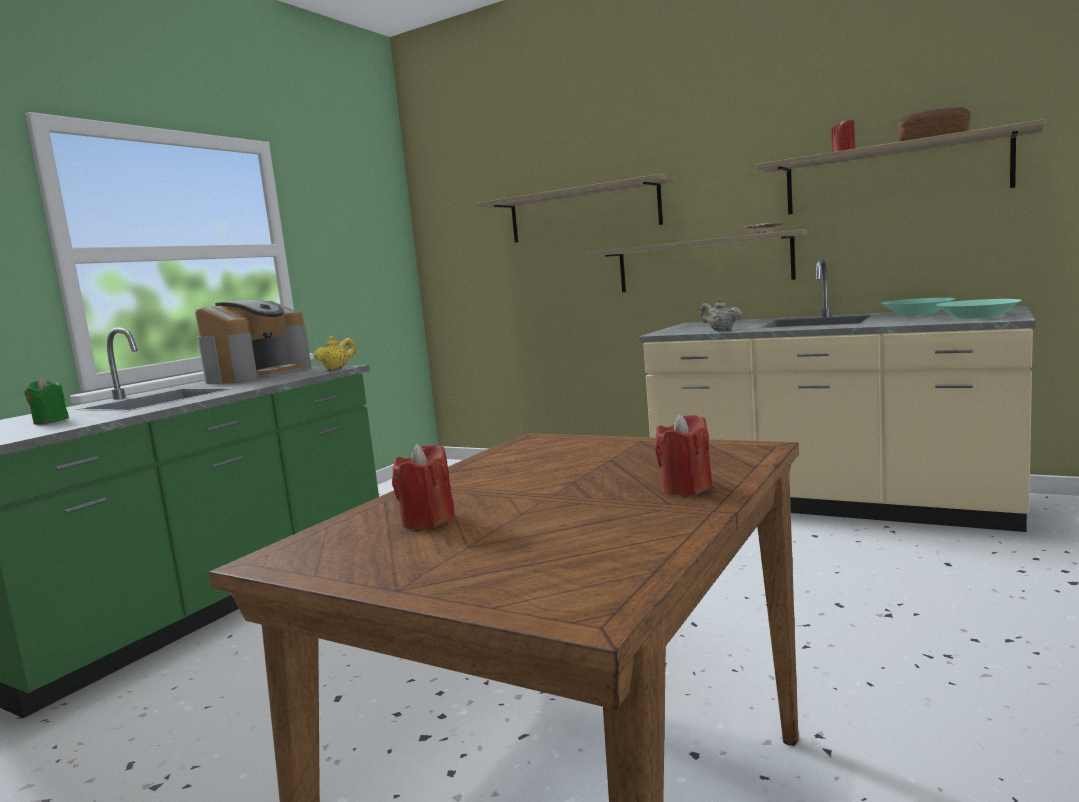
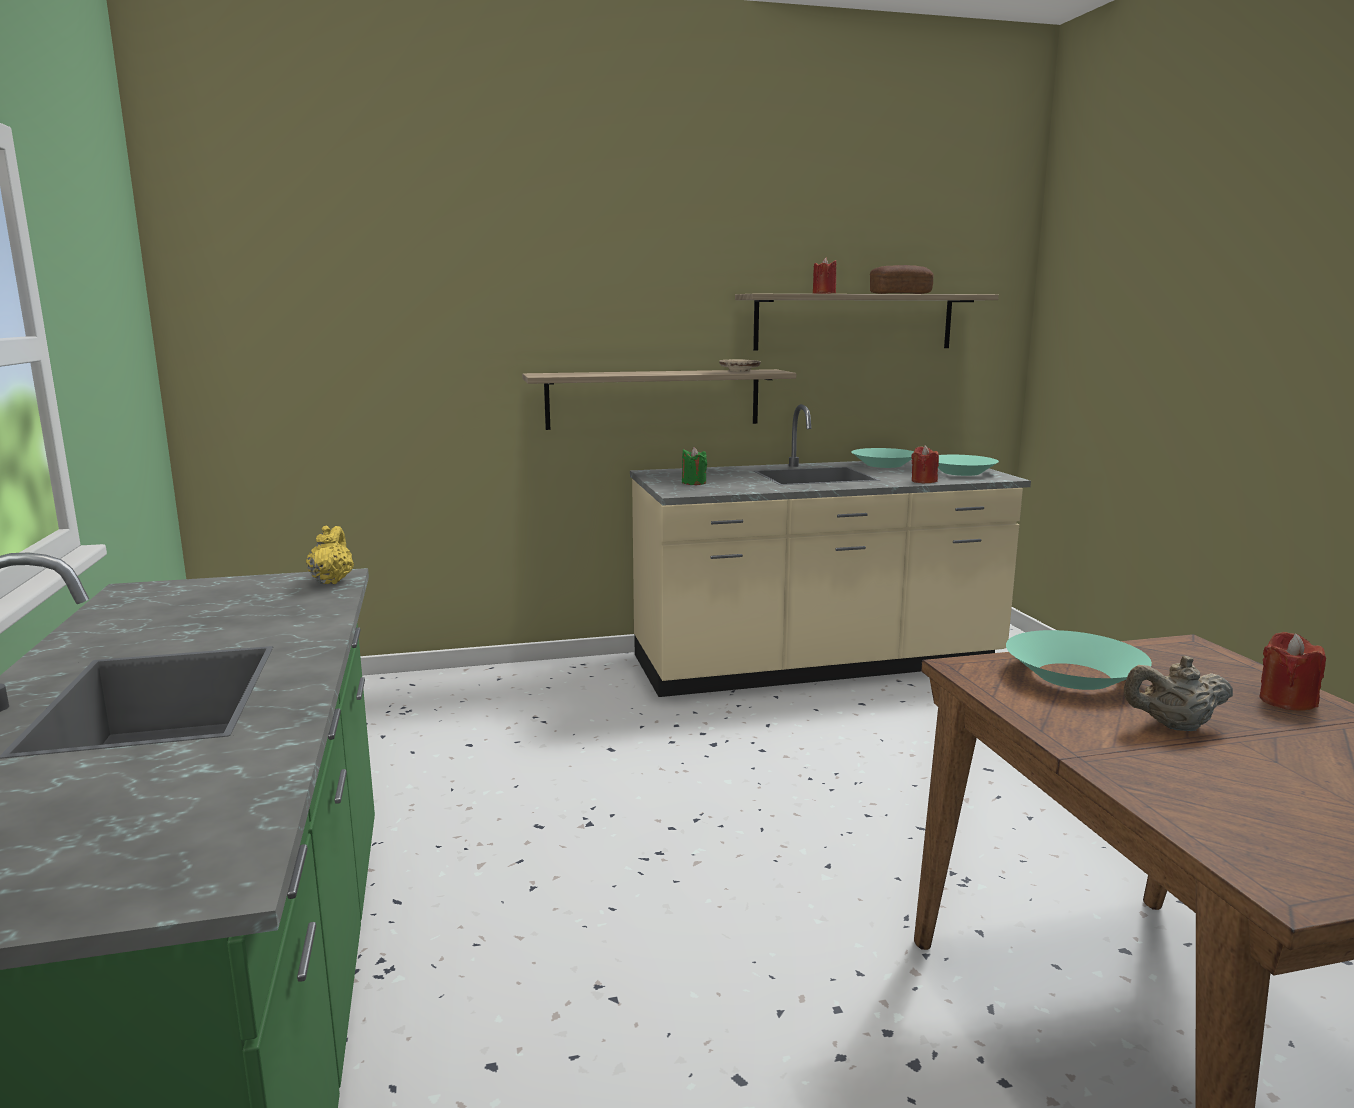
camera: 45 degrees left, 5 degrees up
(50, 421) = (100, 799): green candle -> green candle (694, 483)
(258, 375) = (173, 608): coffee machine -> none
(427, 520) = (1243, 794): red candle -> red candle (923, 481)
(582, 452) = (1074, 676): none -> turquoise bowl
(583, 212) = (490, 317): shelf -> none
(720, 331) = (749, 489): beige teapot -> beige teapot (1173, 726)

